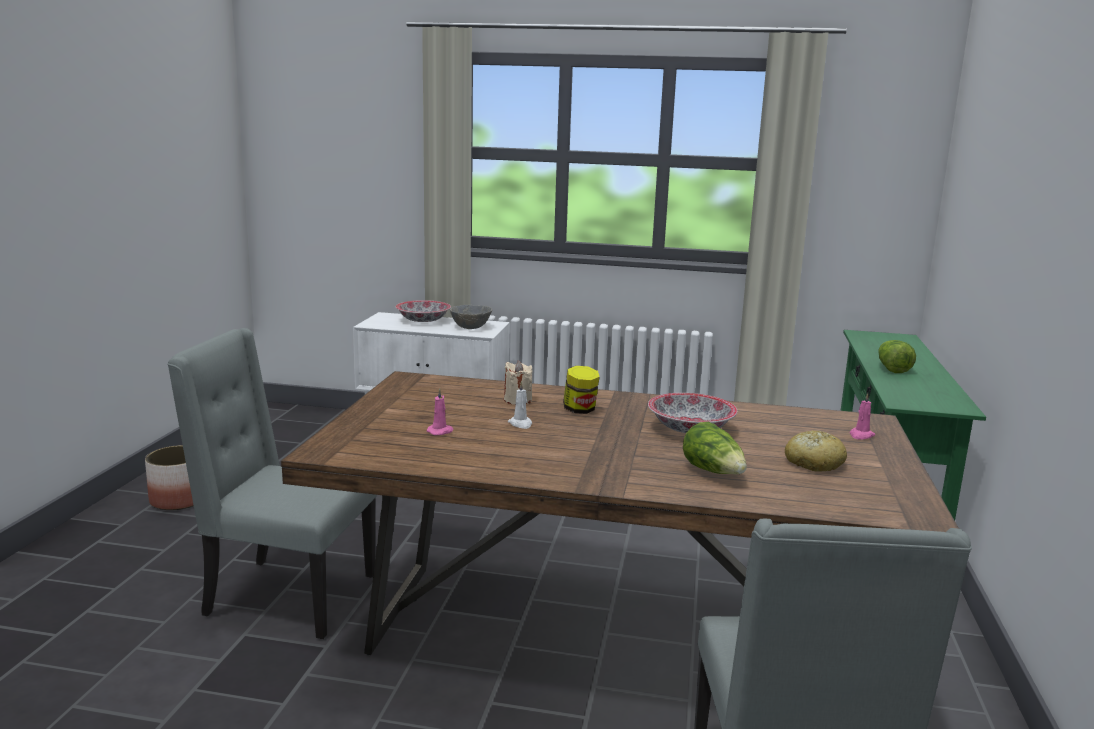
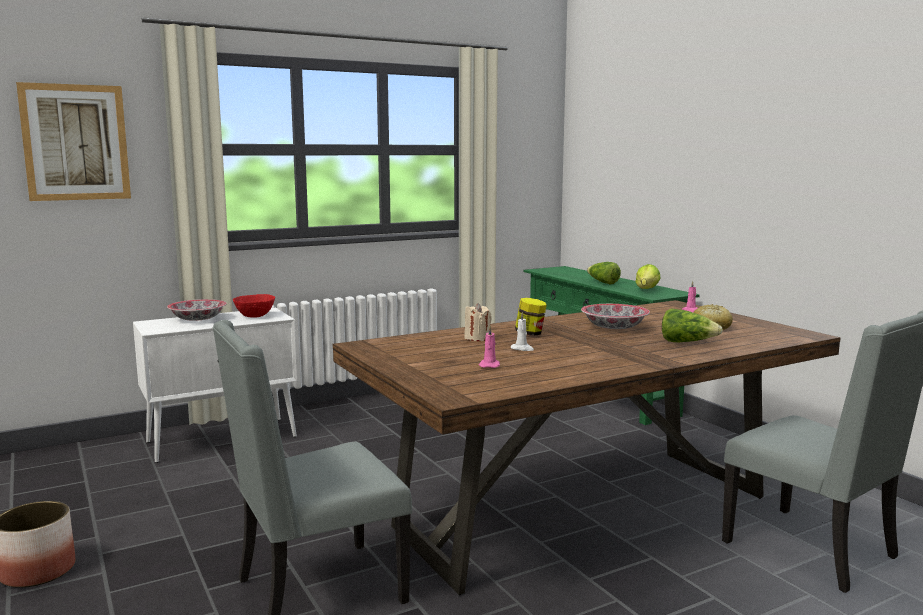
camera: 40 degrees left, 5 degrees down
(356, 141) = (75, 142): none -> picture
(470, 327) = (255, 316): grey bowl -> red bowl
(917, 392) = (645, 290): none -> lettuce

